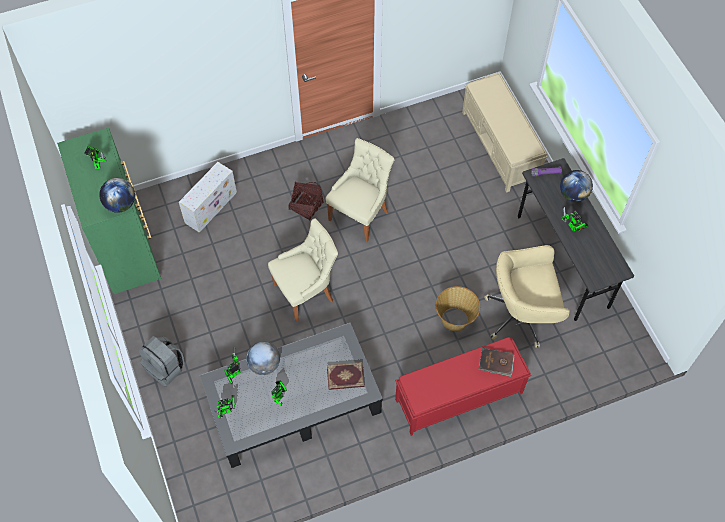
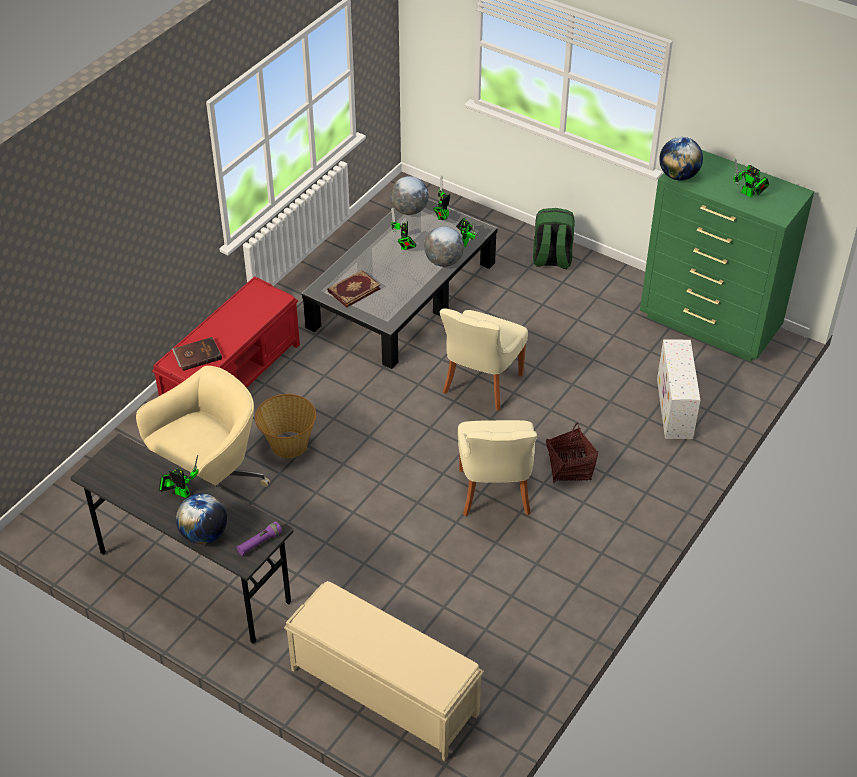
camera: 145 degrees right, 15 degrees down
(165, 367) = (551, 260): grey backpack -> green backpack
(245, 434) = (409, 210): none -> globe

